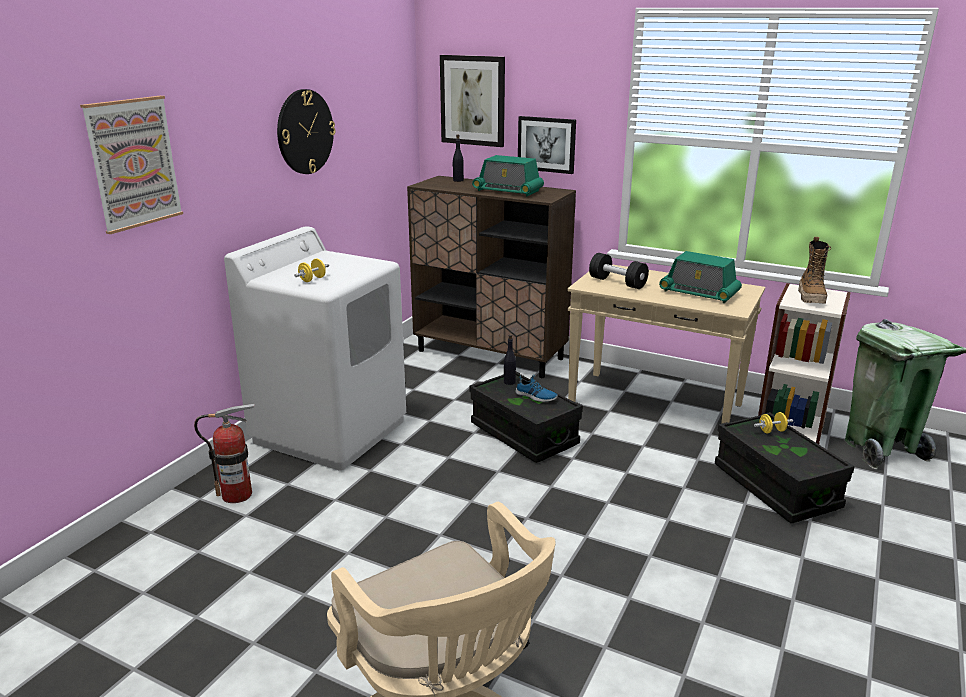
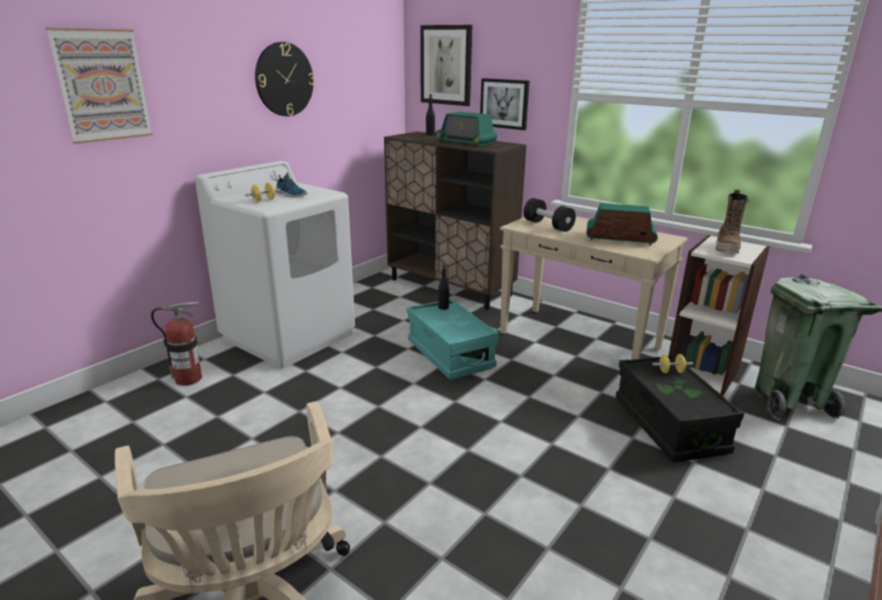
camera: 10 degrees right, 0 degrees up
(524, 434) = (450, 354): black storage box -> turquoise storage box
(536, 396) = (460, 321): shoe -> shoe (290, 194)
(699, 293) = (620, 238): radio -> radio turned 150 degrees clockwise

